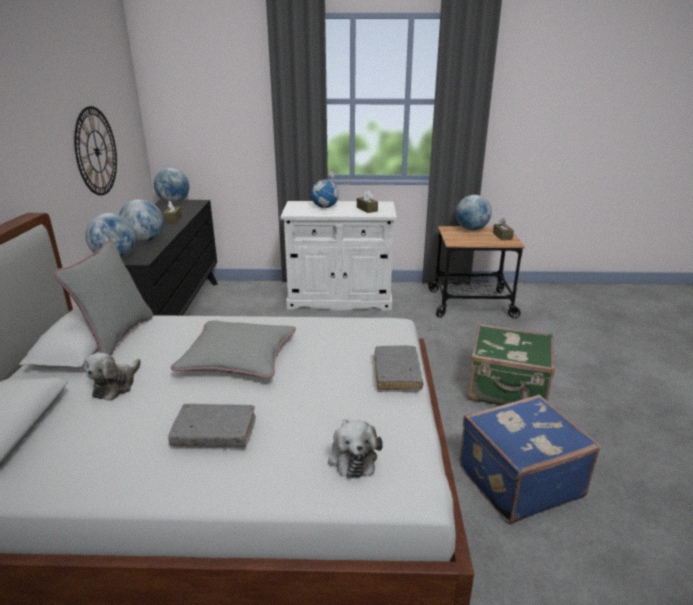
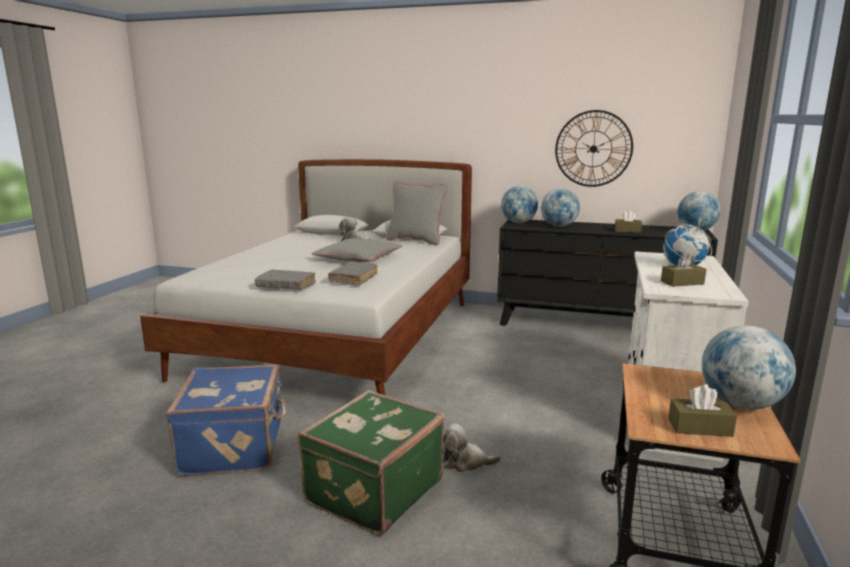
camera: 105 degrees right, 10 degrees down
(214, 433) = (283, 252): grey book -> grey book (353, 279)
(352, 457) = (223, 269): plush toy -> plush toy (465, 462)

